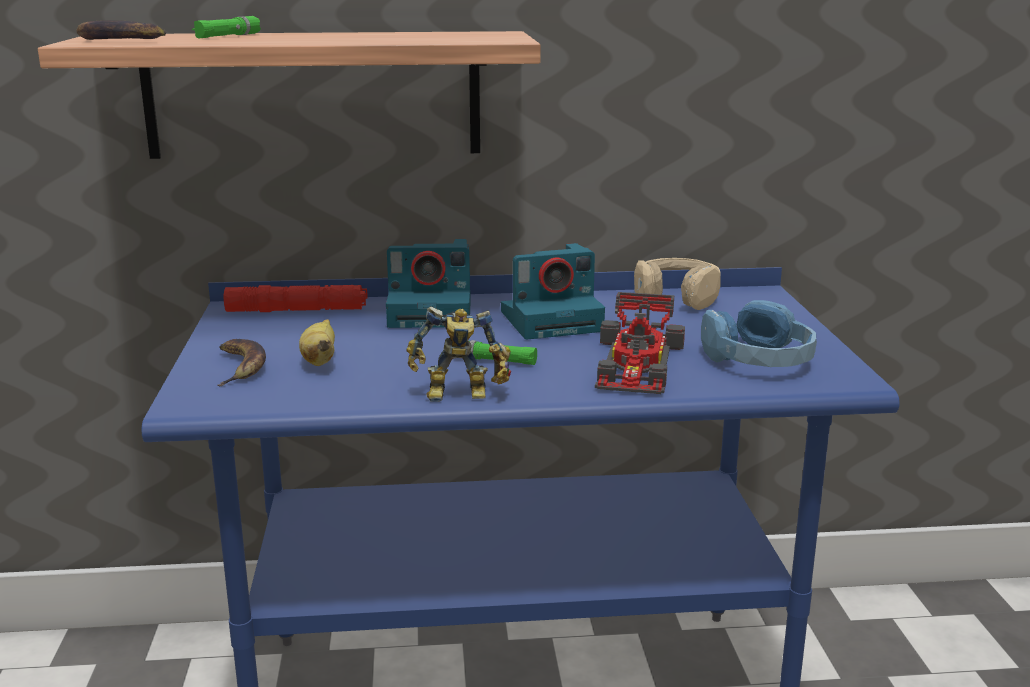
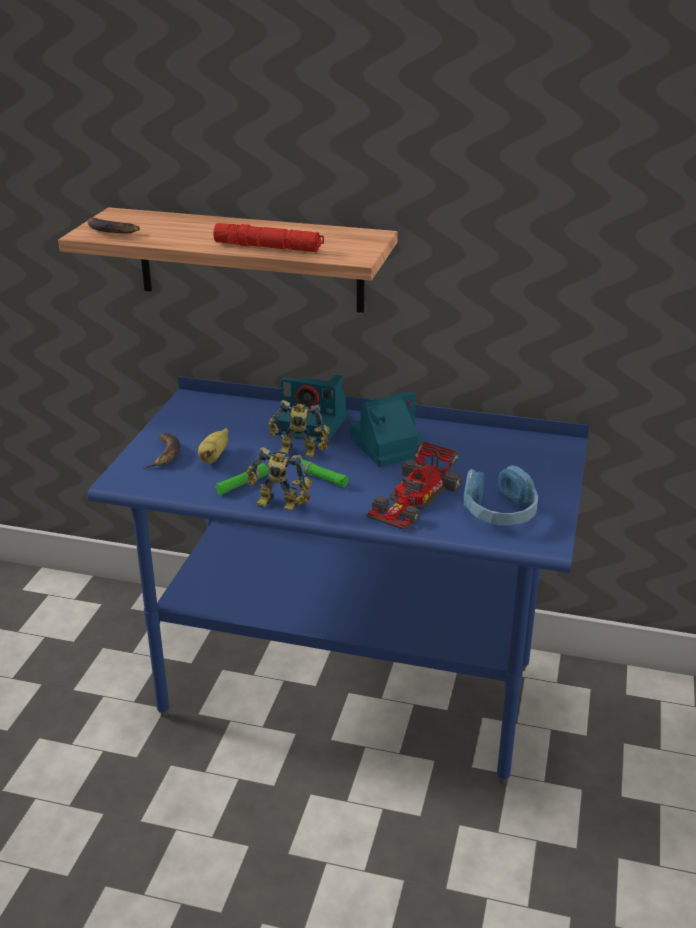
camera: 20 degrees right, 10 degrees up
(228, 36) = (186, 225): green flashlight -> green flashlight (242, 484)
(297, 310) = (227, 407): red flashlight -> red flashlight (268, 247)
(439, 341) = (299, 453): none -> toy robot
(553, 320) = (388, 446): camera -> camera turned 150 degrees clockwise
(676, 297) = (495, 438): beige headphones -> none

